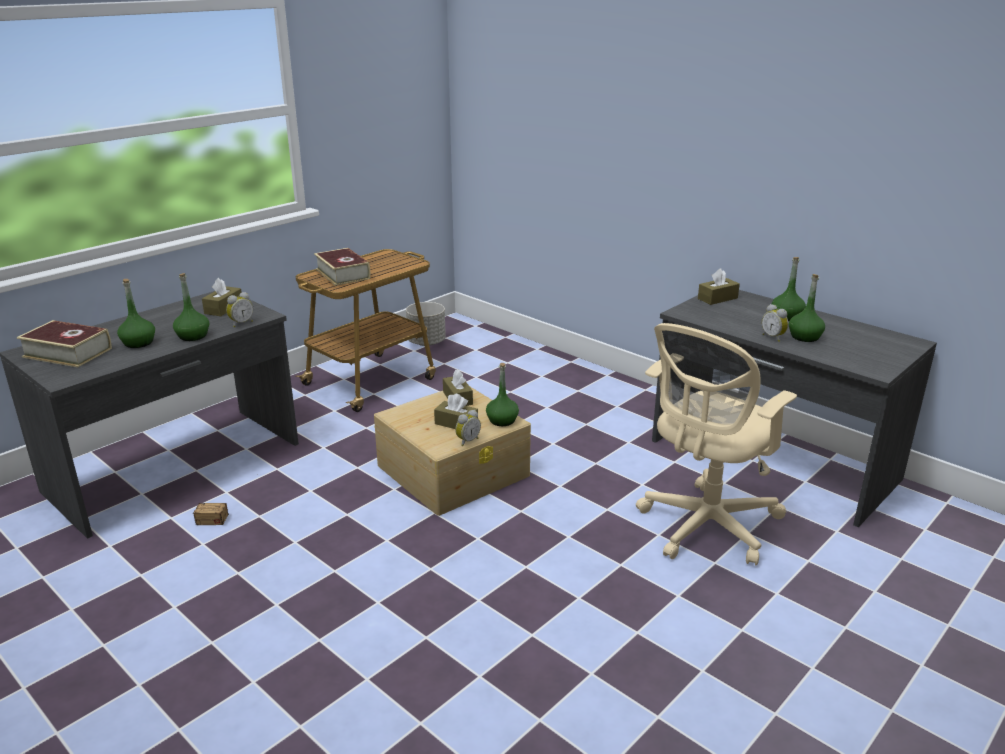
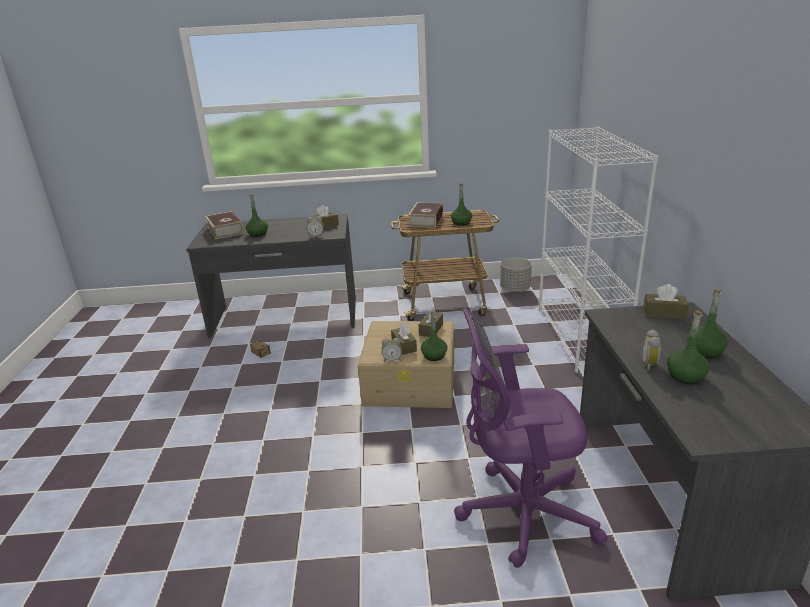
camera: 45 degrees right, 0 degrees up
(193, 336) = (284, 237): green bottle -> green bottle (461, 223)
(551, 367) = (580, 336): none -> white bookcase
(704, 527) = (520, 513): beige office chair -> purple office chair

